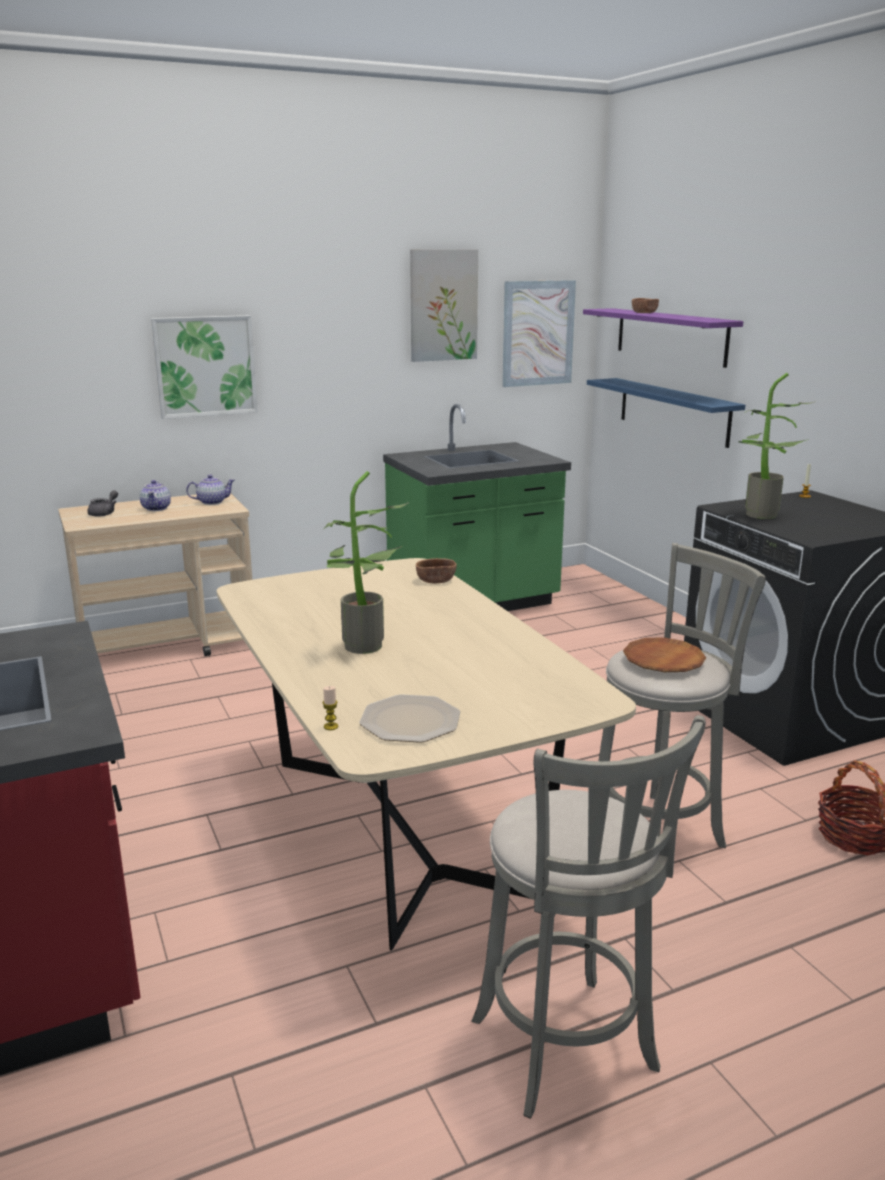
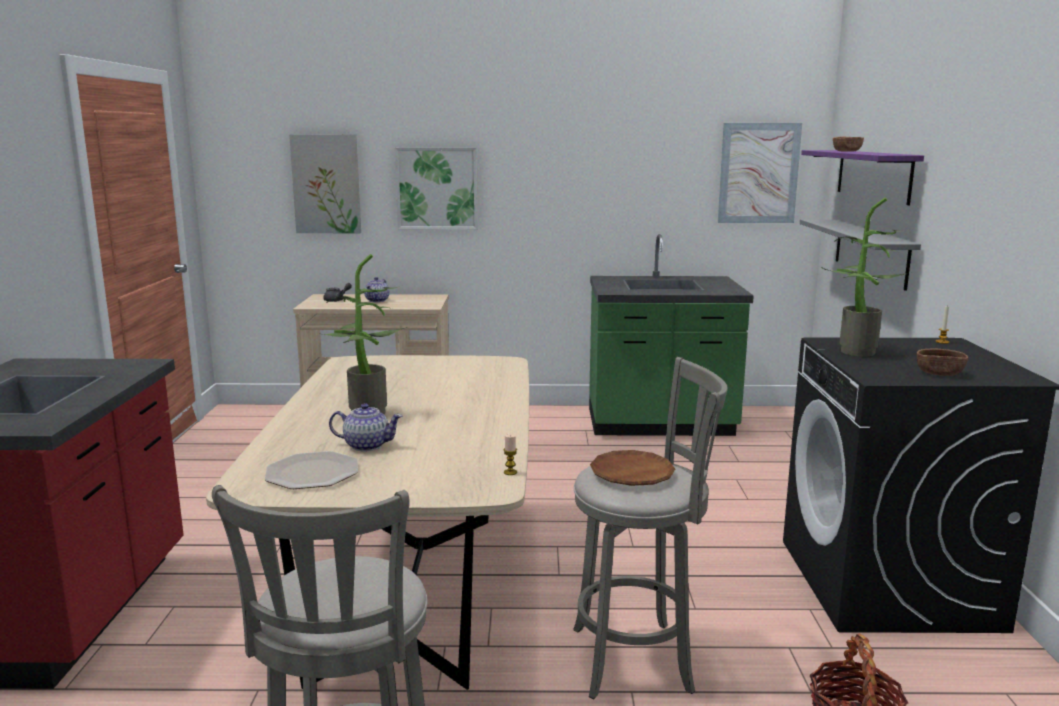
camera: 25 degrees right, 5 degrees down
(211, 502) = (423, 300): teapot -> teapot (366, 445)
(331, 726) = (249, 464): candle -> candle (510, 472)
(436, 580) = (505, 375): brown bowl -> brown bowl (939, 373)
(443, 305) = (658, 143): picture -> picture (326, 184)
(673, 411) = (870, 252): blue shelf -> grey shelf

